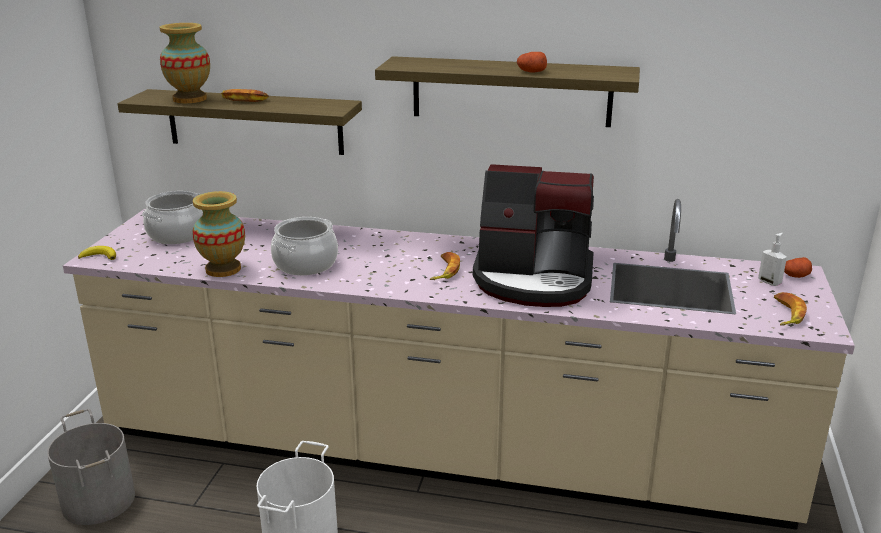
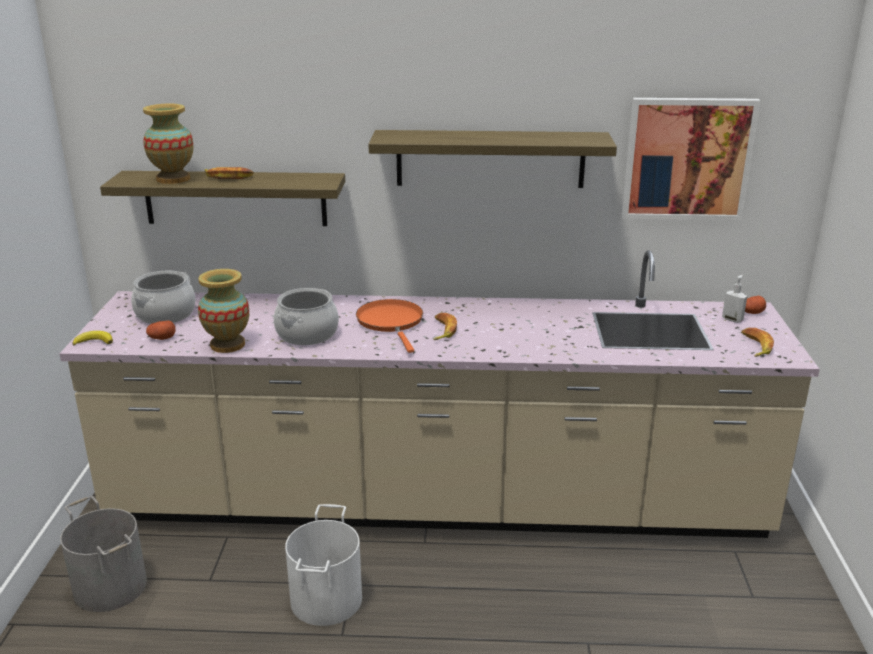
camera: 10 degrees left, 0 degrees up
(395, 258) = (391, 322): none -> orange frying pan
(531, 72) = (515, 140): potato -> potato (161, 338)
(534, 280) = (527, 333): coffee machine -> none
(728, 100) = (687, 159): none -> picture

